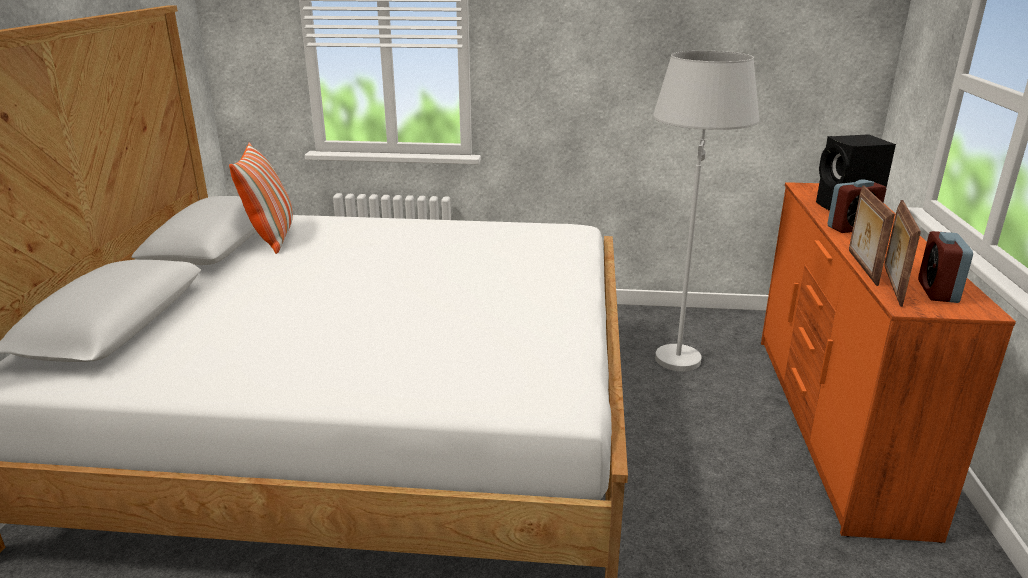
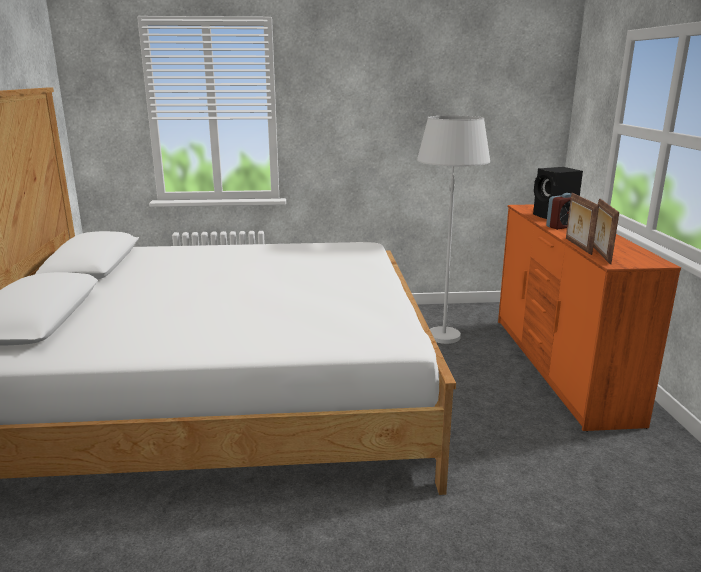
camera: 10 degrees left, 5 degrees down
(272, 237) = (139, 260): pillow -> none
(937, 291) = (629, 255): alarm clock -> none

